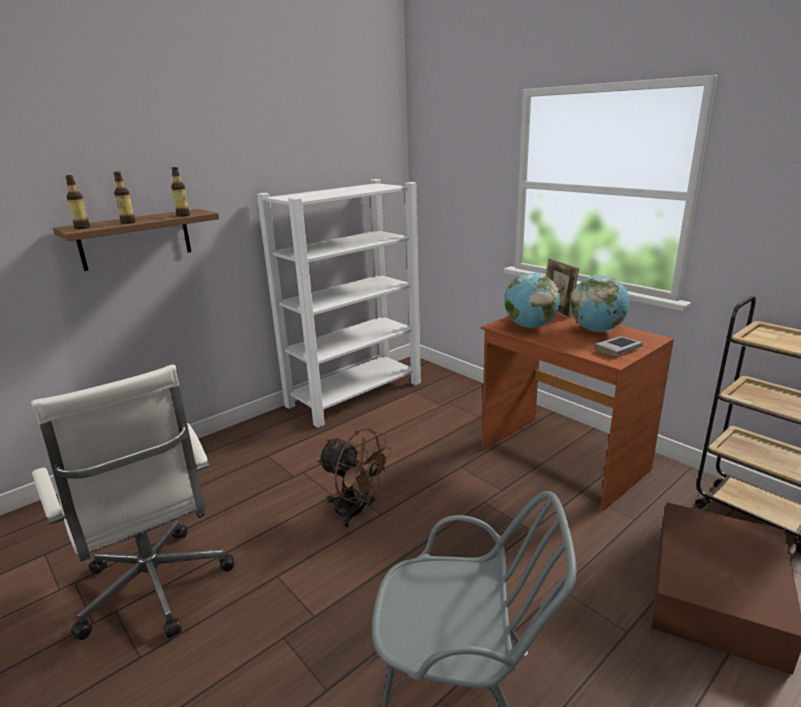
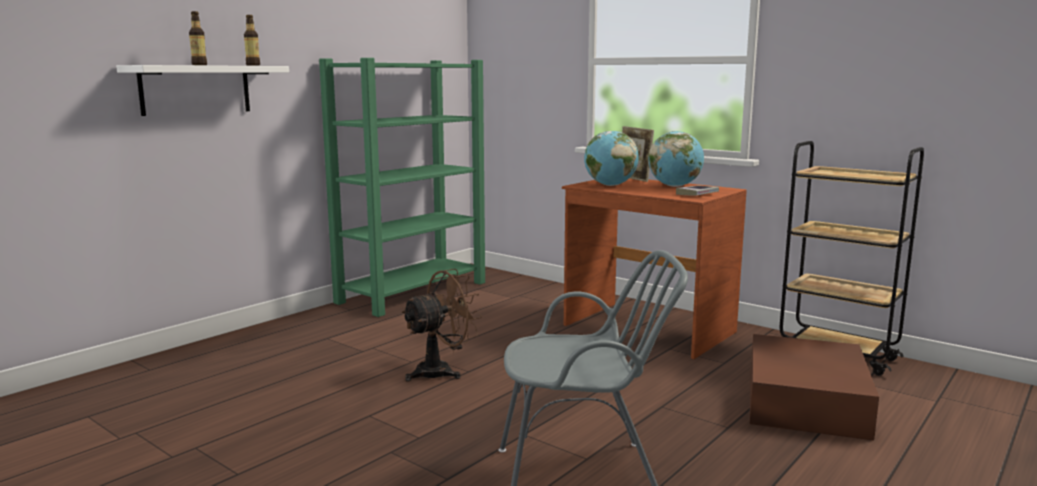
camera: 10 degrees left, 10 degrees down
(82, 228) = (153, 64): bottle -> none
(135, 239) = (196, 89): brown shelf -> white shelf
(157, 591) = (237, 432): white office chair -> none
(355, 394) = (412, 292): white bookcase -> green bookcase
(356, 512) = (441, 371): brown fan -> brown fan turned 60 degrees counterclockwise

